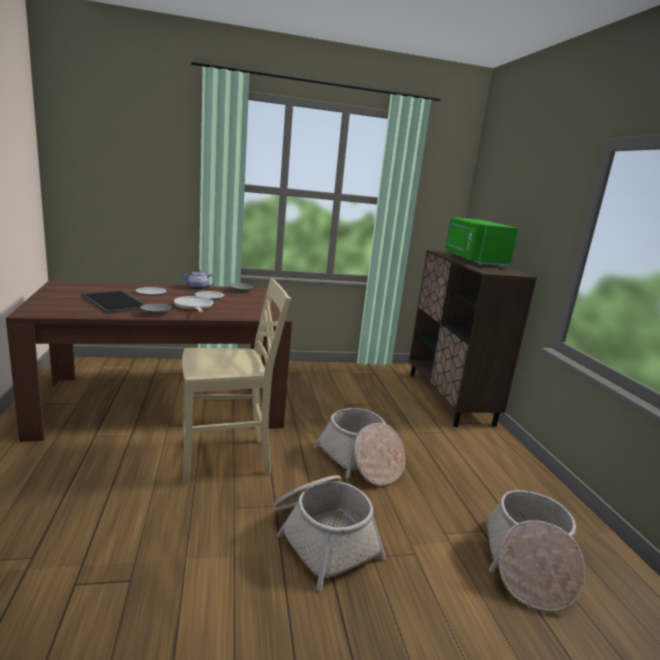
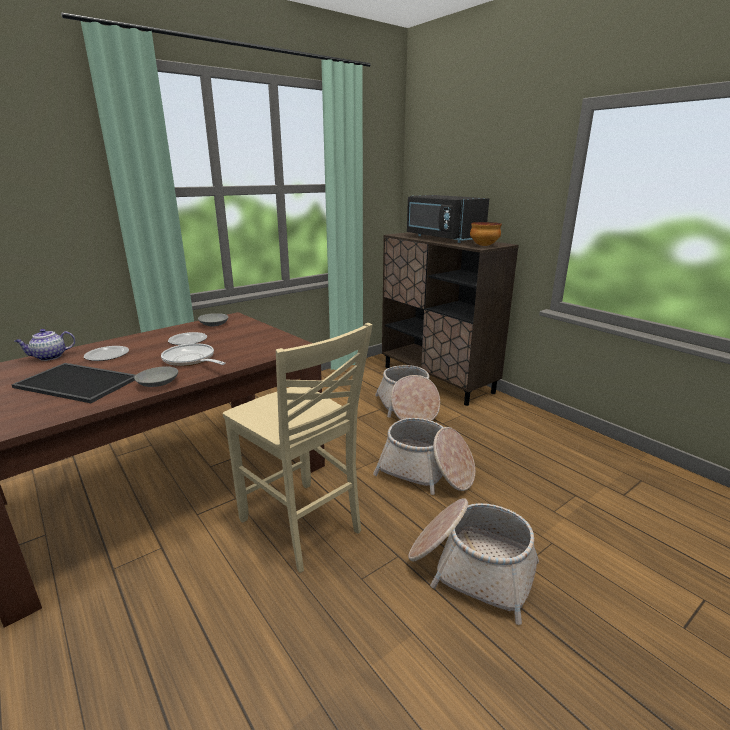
camera: 25 degrees left, 5 degrees up
(197, 288) = (158, 334): teapot -> teapot (49, 357)
(227, 459) = (302, 526): beige chair -> beige chair turned 90 degrees clockwise
(473, 260) = (442, 238): green microwave -> black microwave
(496, 271) = (484, 246): none -> bowl
(527, 564) = (628, 510): basket -> basket (407, 408)

